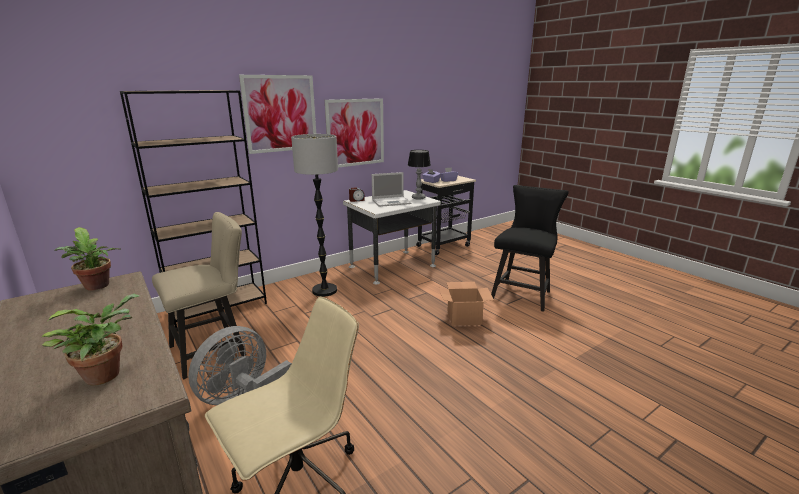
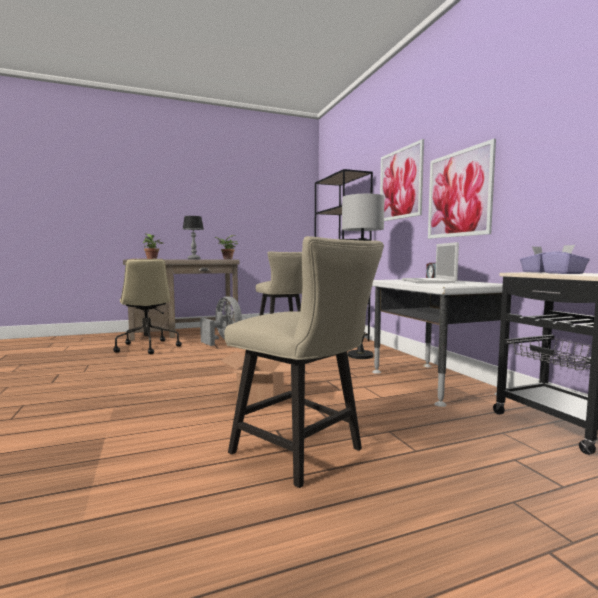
camera: 105 degrees right, 15 degrees down
(418, 198) = (457, 284): table lamp -> table lamp (194, 259)
(523, 293) = (304, 453): black chair -> beige chair

